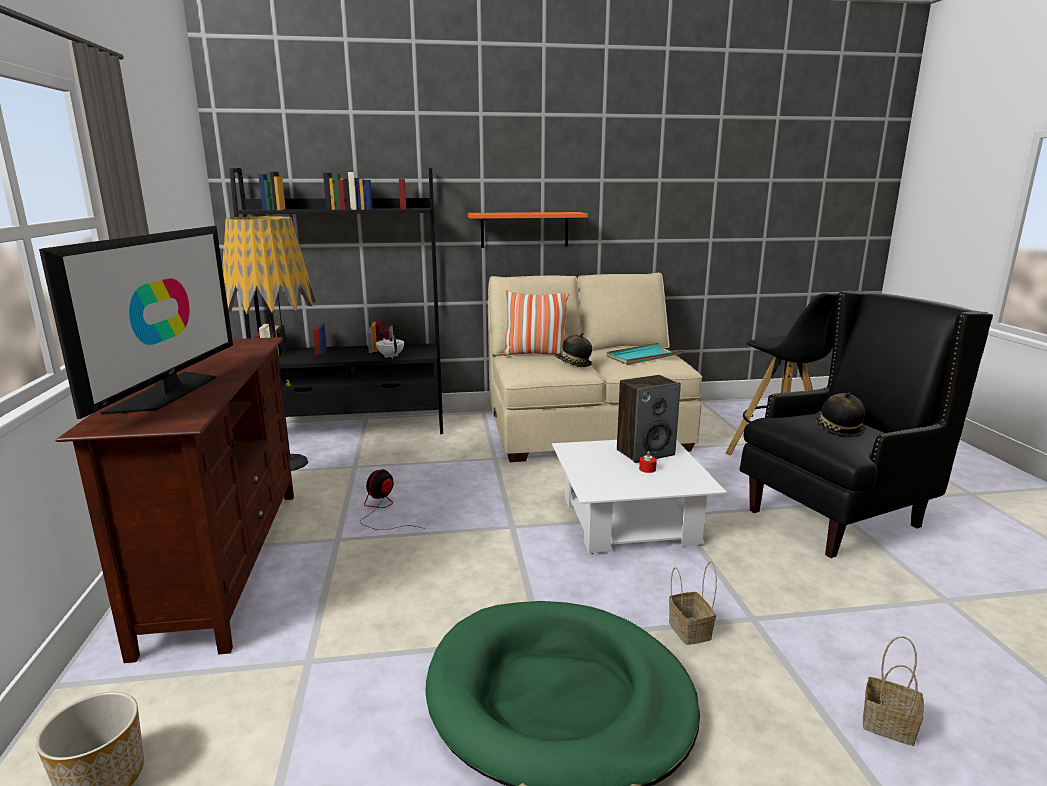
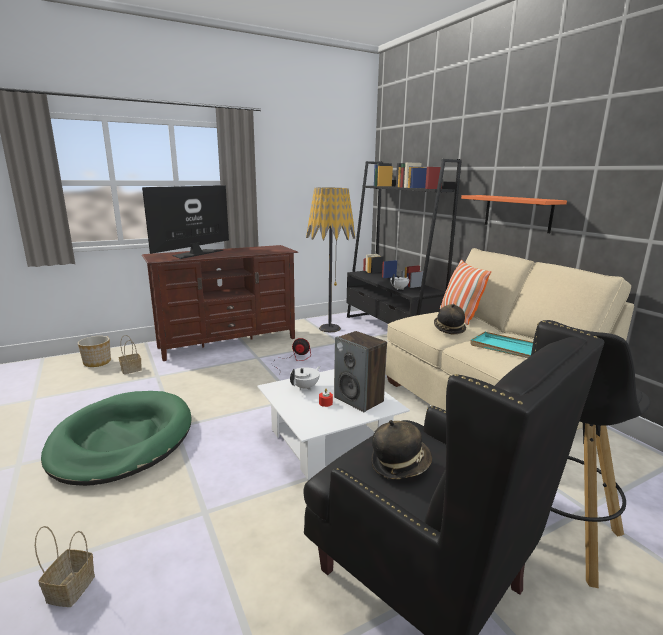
camera: 70 degrees right, 0 degrees up
(168, 392) = (196, 253): television -> television turned 135 degrees clockwise
(601, 474) = (305, 387): none -> white teapot
(688, 629) = (187, 480): basket -> basket (132, 369)

